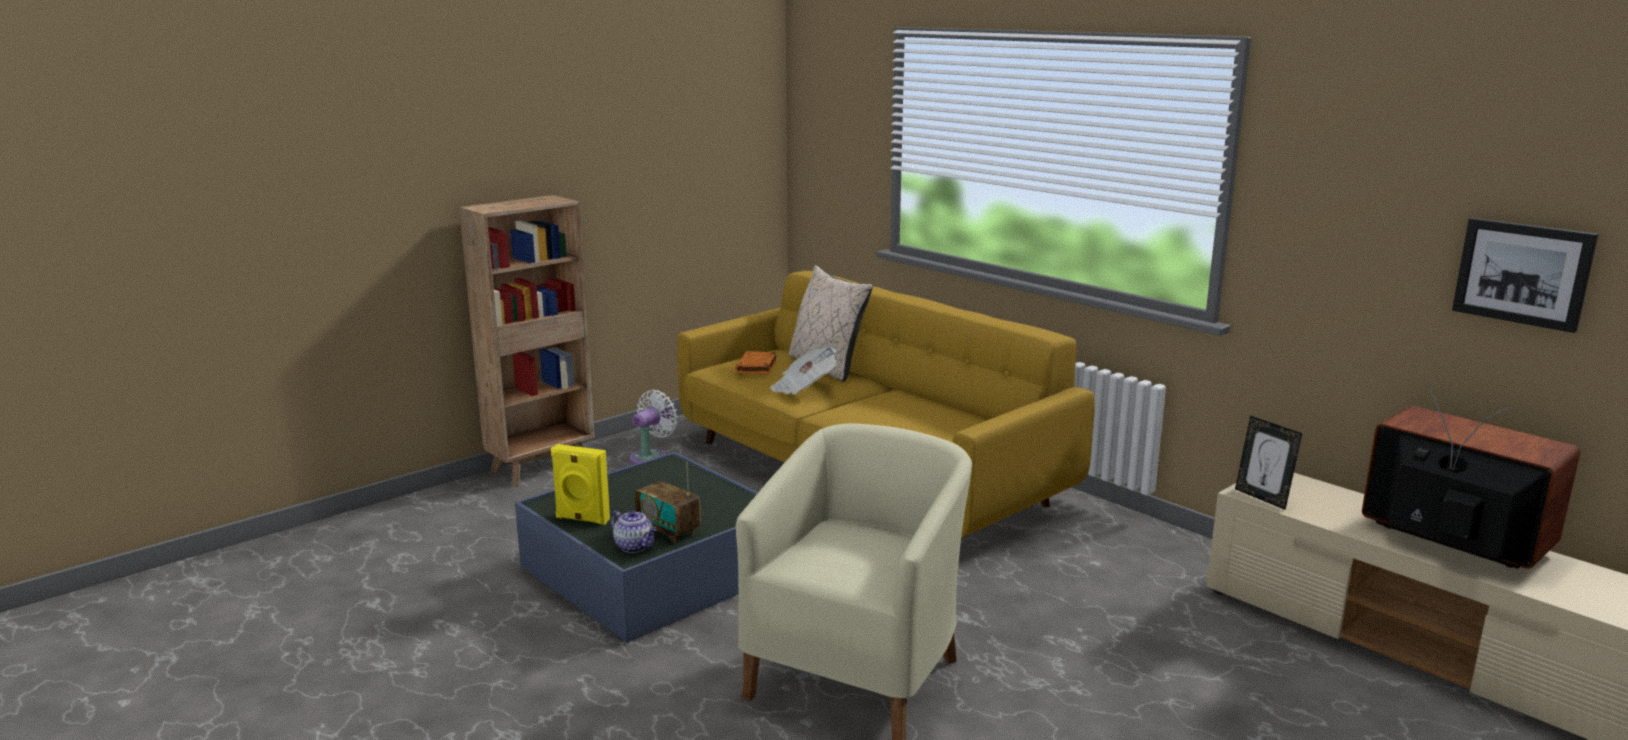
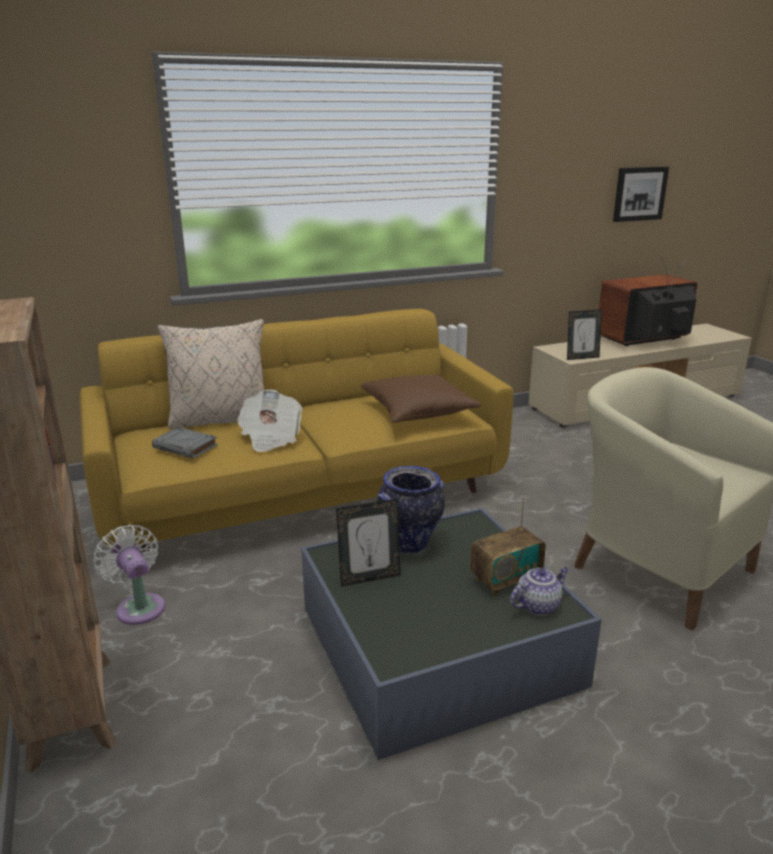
camera: 70 degrees left, 5 degrees up
(582, 519) = (453, 635): yellow speaker -> none
(645, 481) = (369, 578): none -> picture frame
(704, 488) = (410, 544): none -> vase
(756, 366) = (186, 447): orange book -> grey book
(924, 429) = (418, 412): none -> brown pillow

